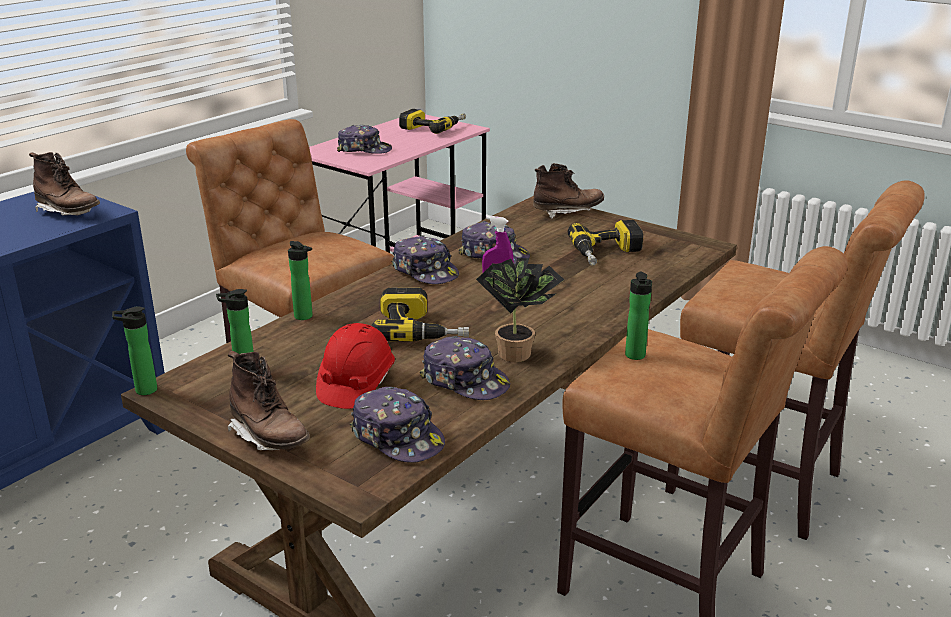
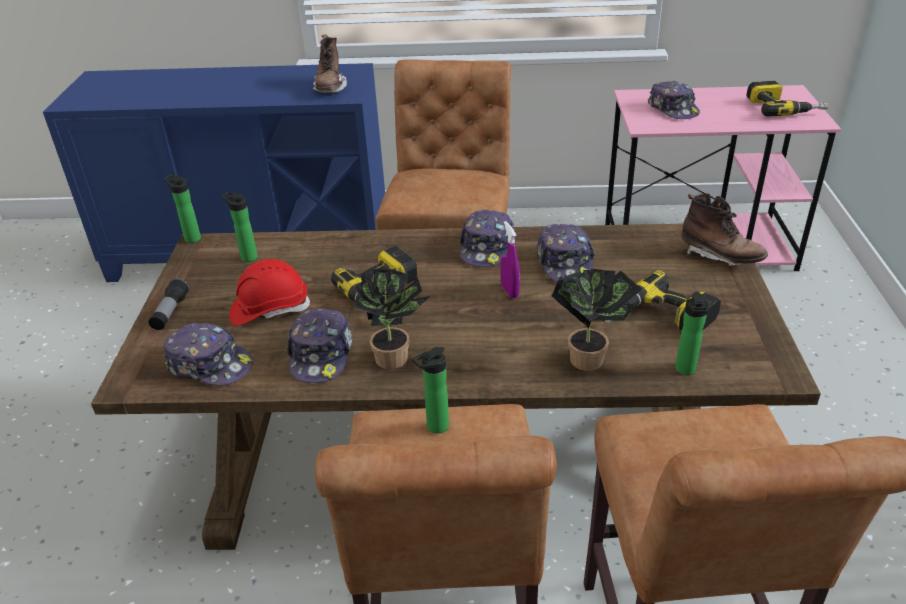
camera: 55 degrees right, 10 degrees up
(269, 437) = (170, 312): brown boot -> flashlight
(305, 317) = (348, 239): bottle -> bottle (686, 371)
(398, 437) = (210, 365): cap -> cap turned 75 degrees counterclockwise
(616, 288) = (590, 357): none -> potted plant

